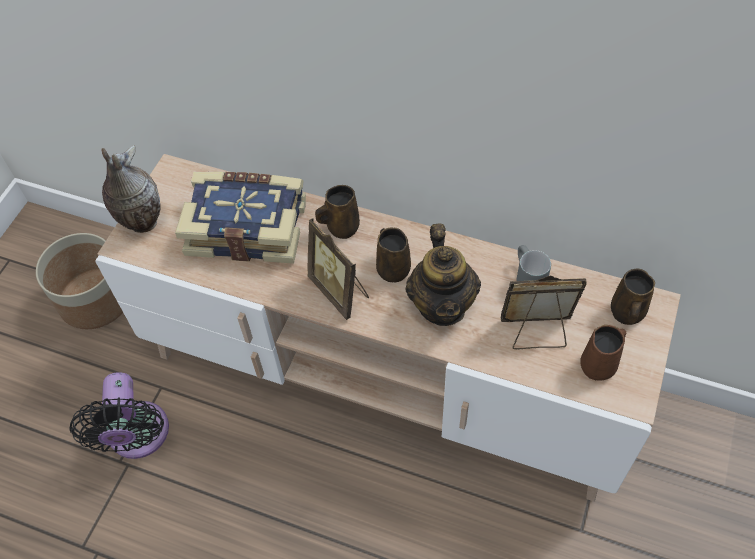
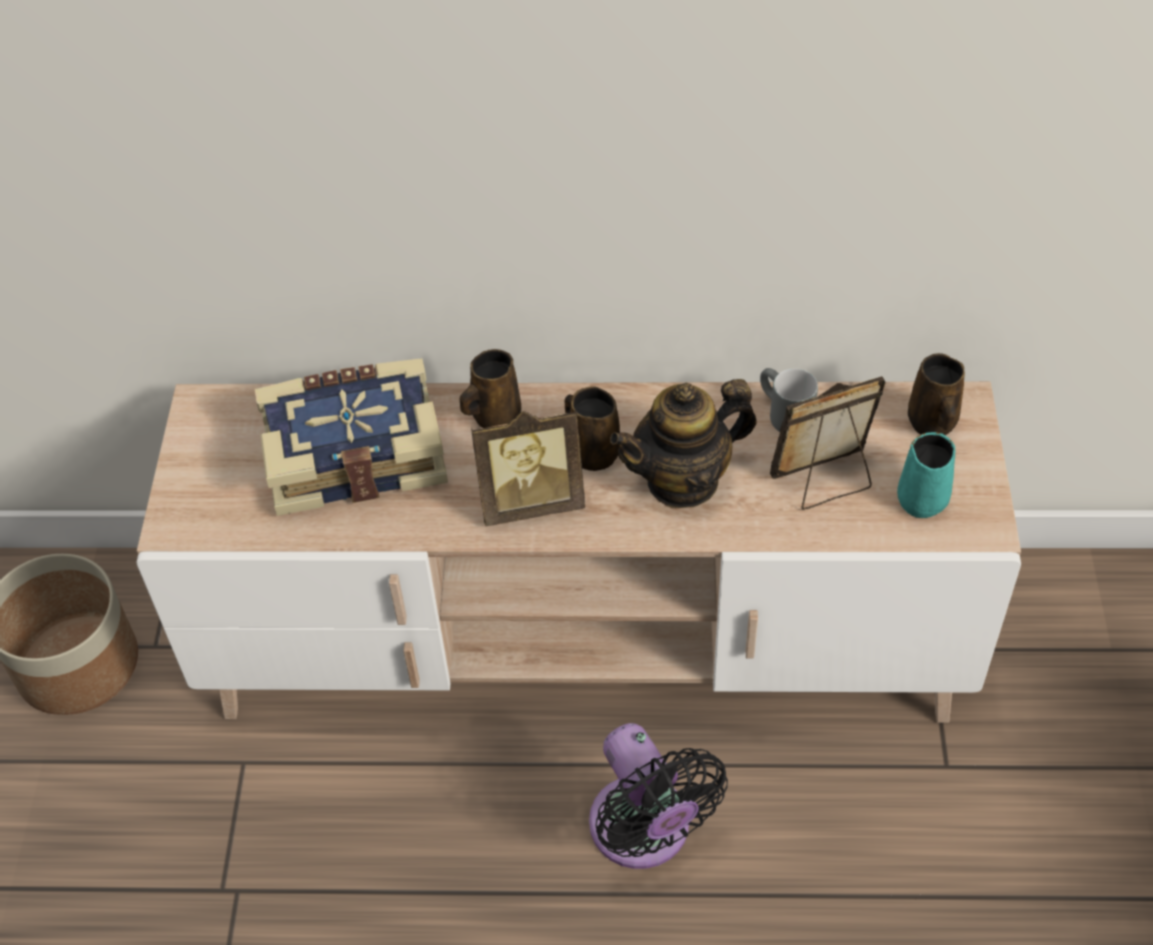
camera: 20 degrees left, 5 degrees down
(138, 437) = (237, 845): black fan -> black fan (645, 832)
(141, 222) = (186, 489): vase -> none
(340, 291) = (531, 501): picture frame -> picture frame turned 45 degrees counterclockwise
(442, 305) = (683, 480): teapot -> teapot turned 90 degrees clockwise
(599, 365) = (923, 498): brown mug -> turquoise mug

